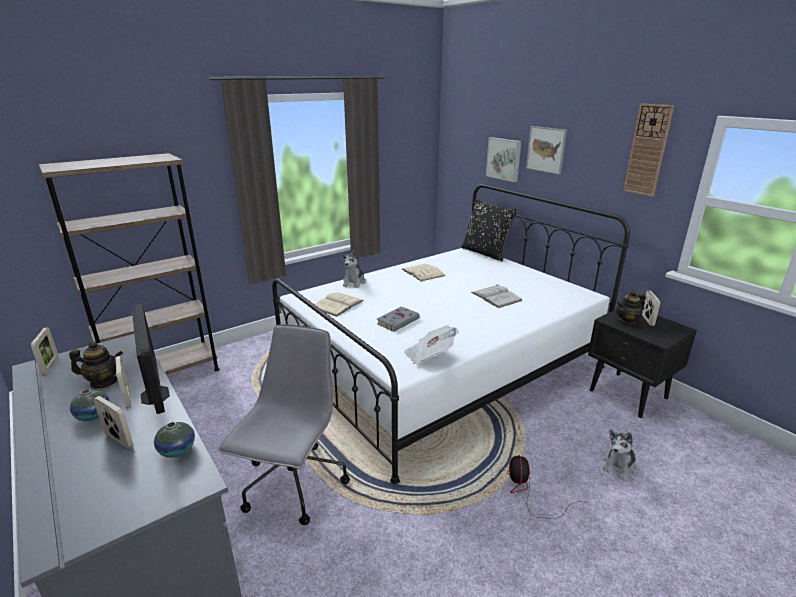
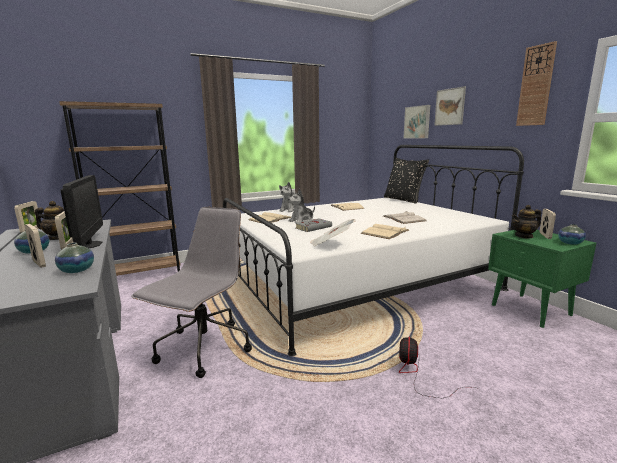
camera: 10 degrees right, 10 degrees down
(482, 326) = (385, 232): none -> beige book
(619, 466) = (516, 362): plush toy -> plush toy (302, 221)
(629, 395) = (531, 310): black nightstand -> green nightstand
(672, 333) = (570, 243): none -> vase

